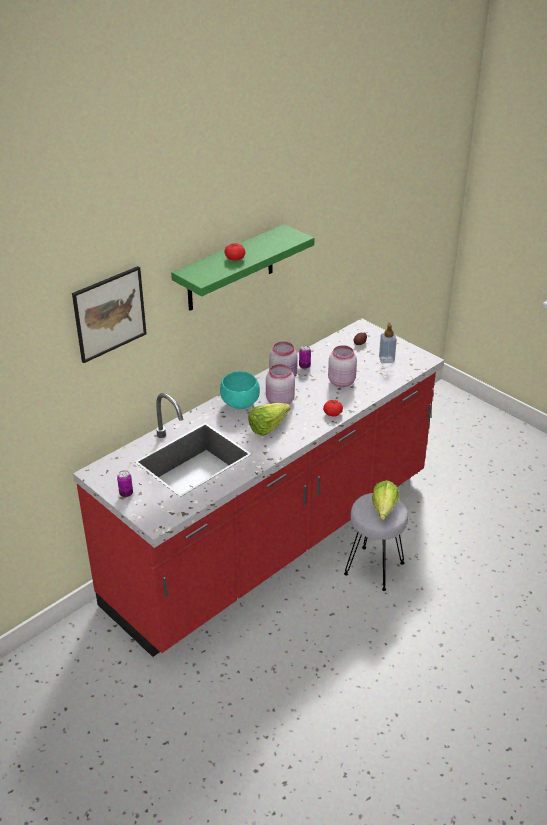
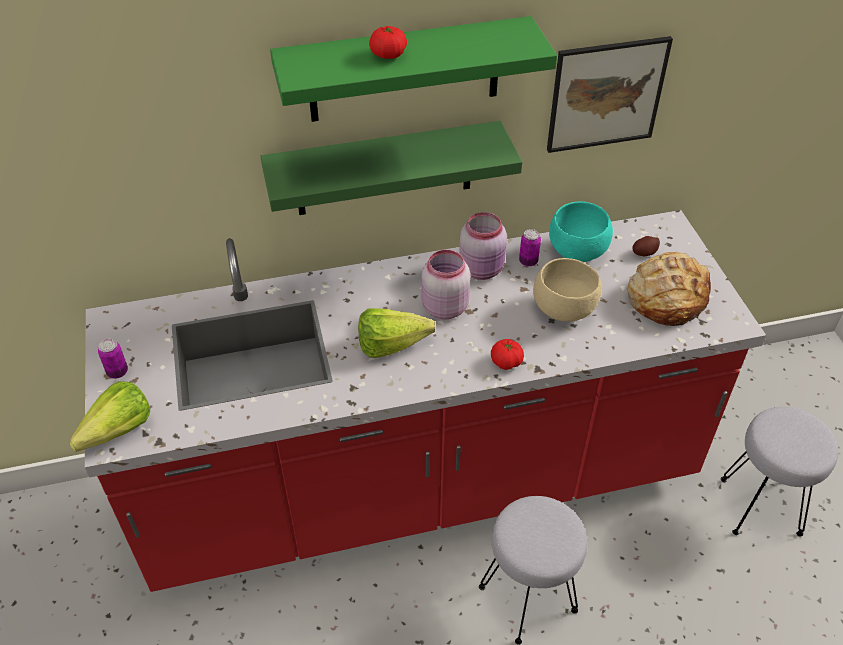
camera: 30 degrees right, 10 degrees up
(109, 313) = (139, 91): picture -> picture (606, 94)
(222, 332) = (384, 169): none -> green shelf
(241, 404) = (386, 290): turquoise bowl -> turquoise bowl (578, 253)
(341, 381) = (564, 309): pink jar -> beige bowl
(382, 512) = (540, 541): lettuce -> lettuce (112, 435)
(386, 359) = (666, 298): soap dispenser -> bread
(460, 477) = (760, 507): none -> grey stool

